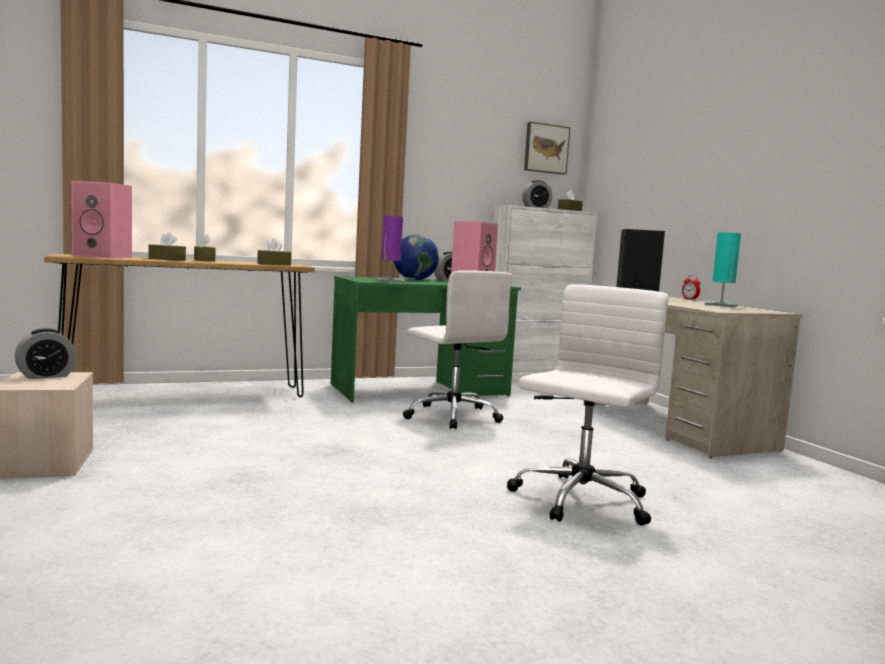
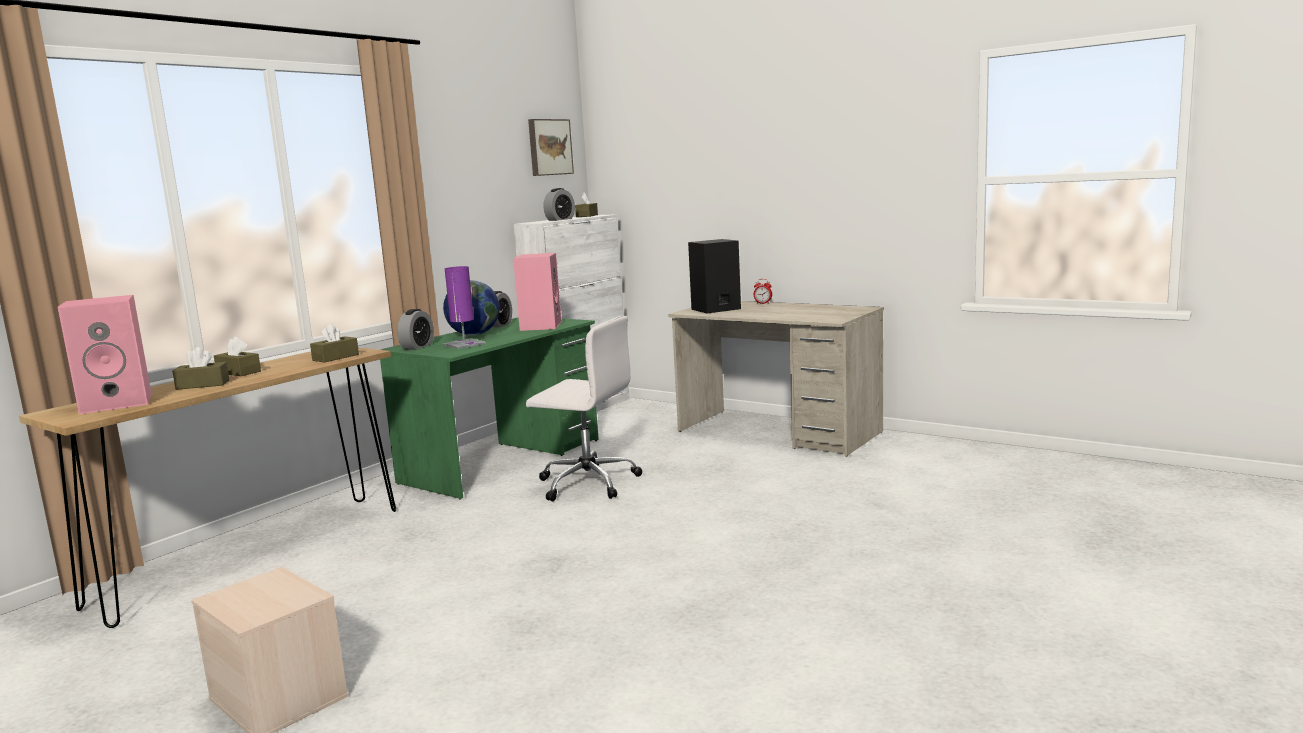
camera: 30 degrees left, 5 degrees up
(46, 376) = (247, 591): alarm clock -> alarm clock (417, 346)
(579, 501) = (823, 534): white office chair -> none
(721, 305) = (807, 307): turquoise table lamp -> none

